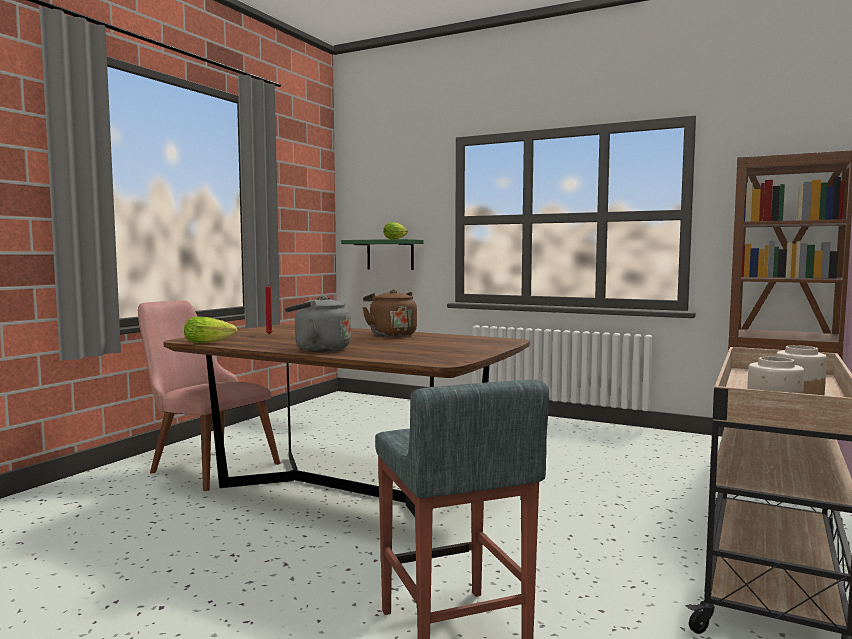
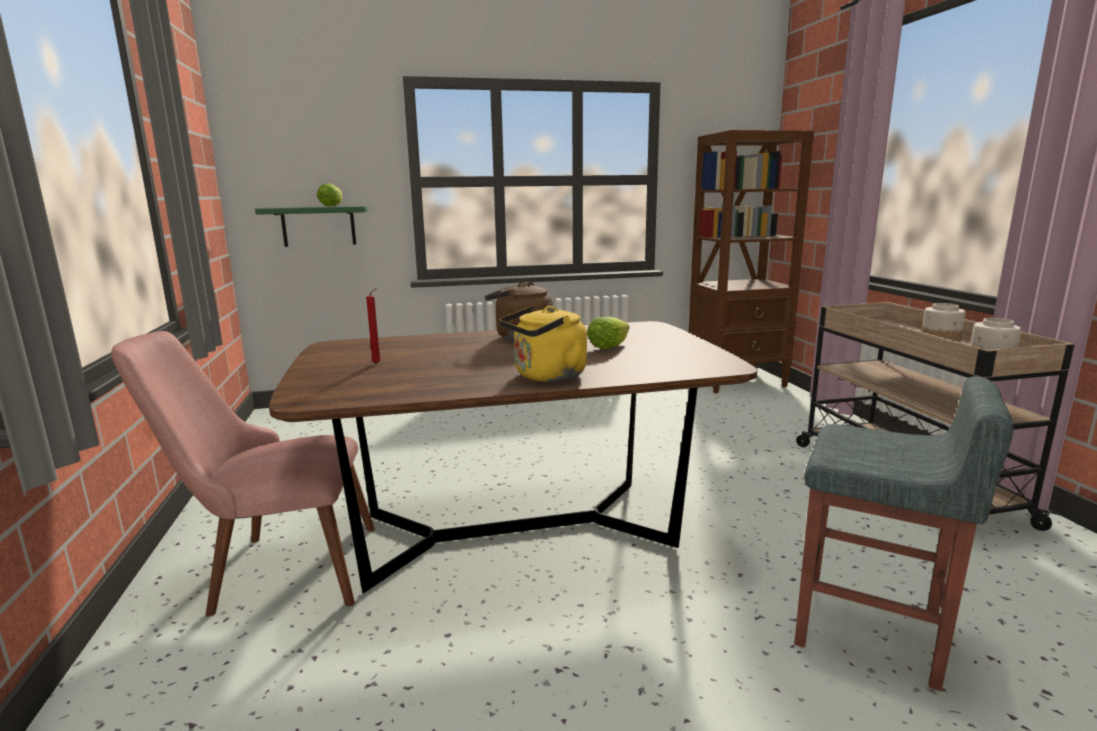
camera: 40 degrees left, 10 degrees up
(211, 342) = (361, 395): lettuce -> lettuce (610, 345)
(318, 349) = (546, 376): grey kettle -> yellow kettle

